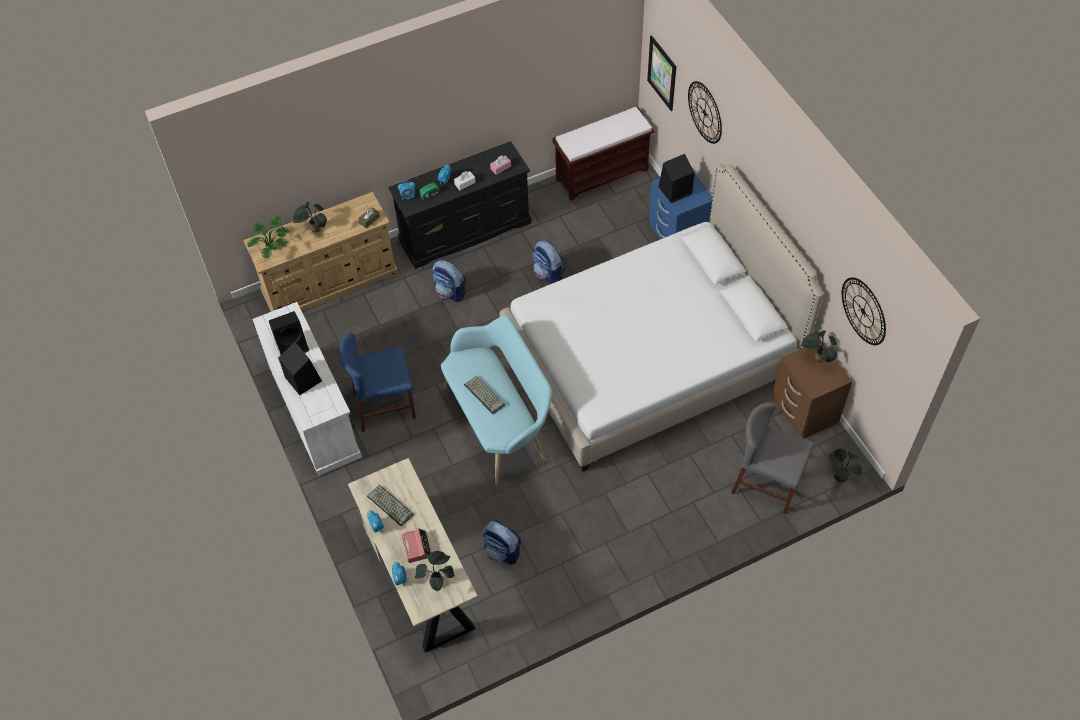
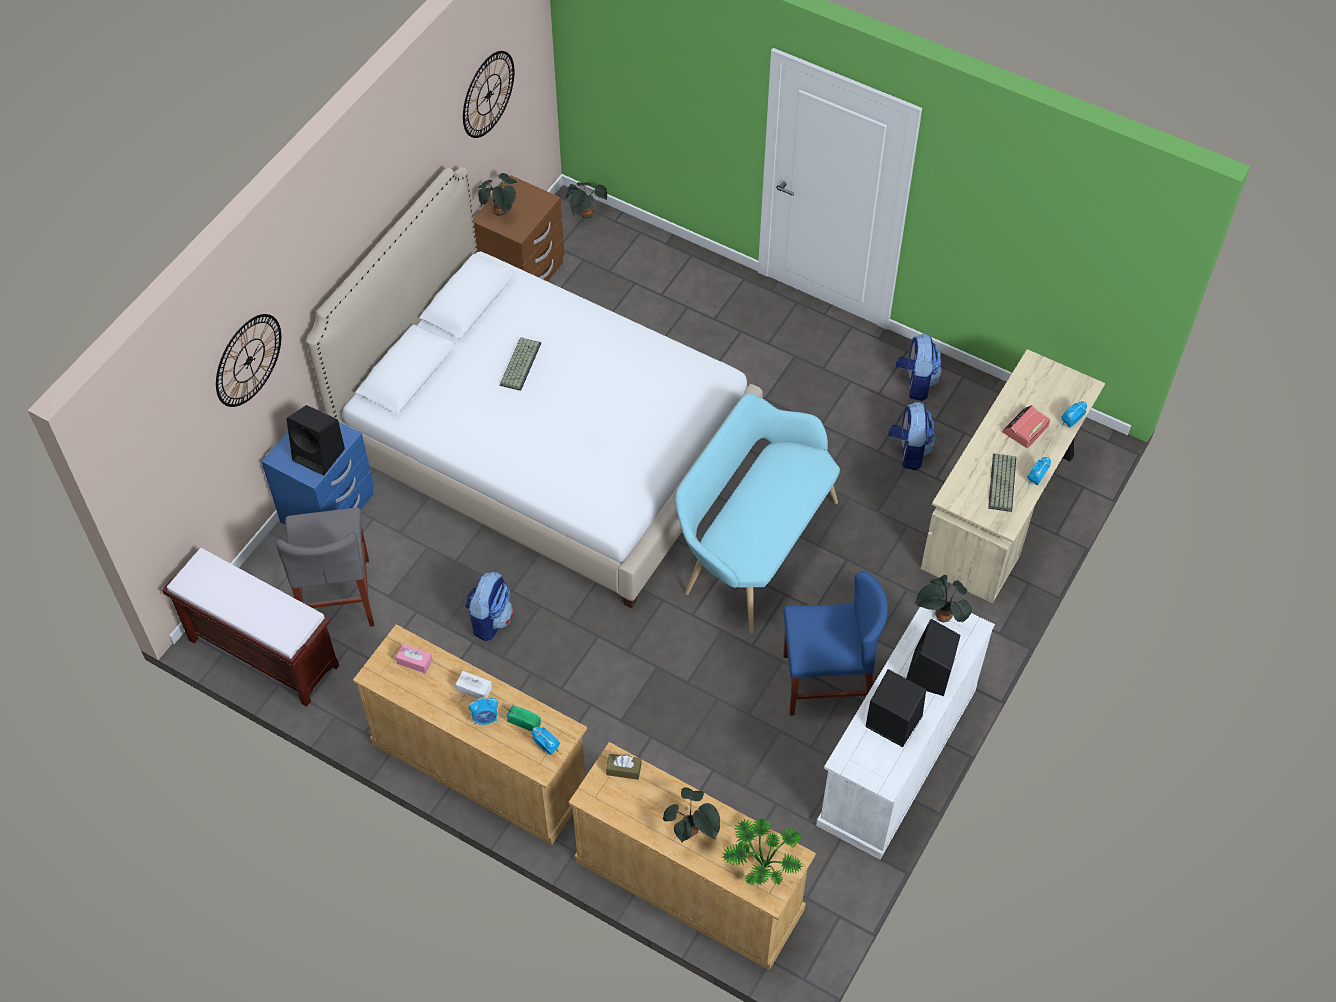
camera: 125 degrees left, 0 degrees up
(384, 405) = (827, 682): blue chair -> blue chair turned 45 degrees counterclockwise
(438, 581) = (1043, 389): potted plant -> potted plant (941, 617)
(450, 292) = (599, 718): backpack -> backpack (916, 382)
(465, 231) = (478, 765): black dresser -> beige dresser
(485, 395) = (773, 505): keyboard -> keyboard (519, 363)
(662, 73) = (171, 470): picture -> none
(766, 483) = (642, 269): grey chair -> grey chair (337, 595)

